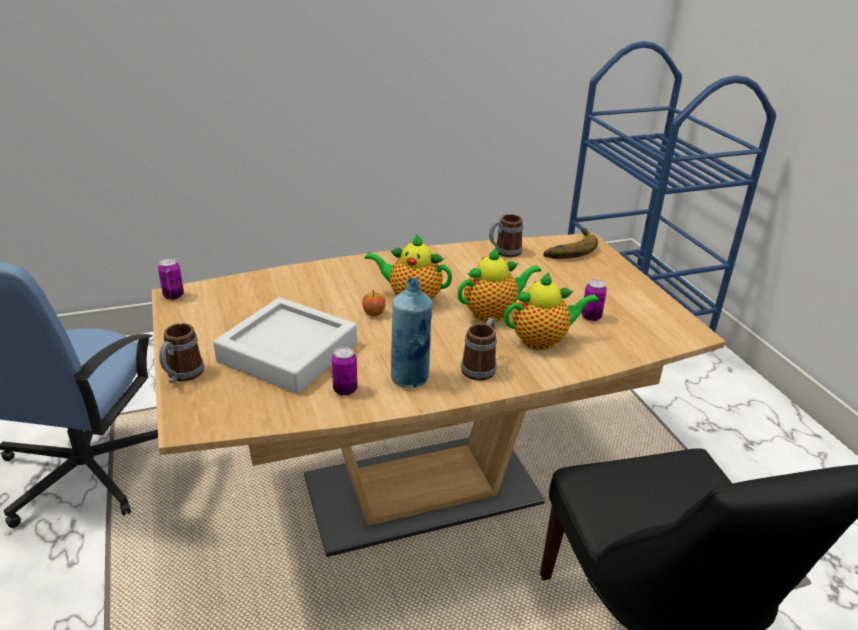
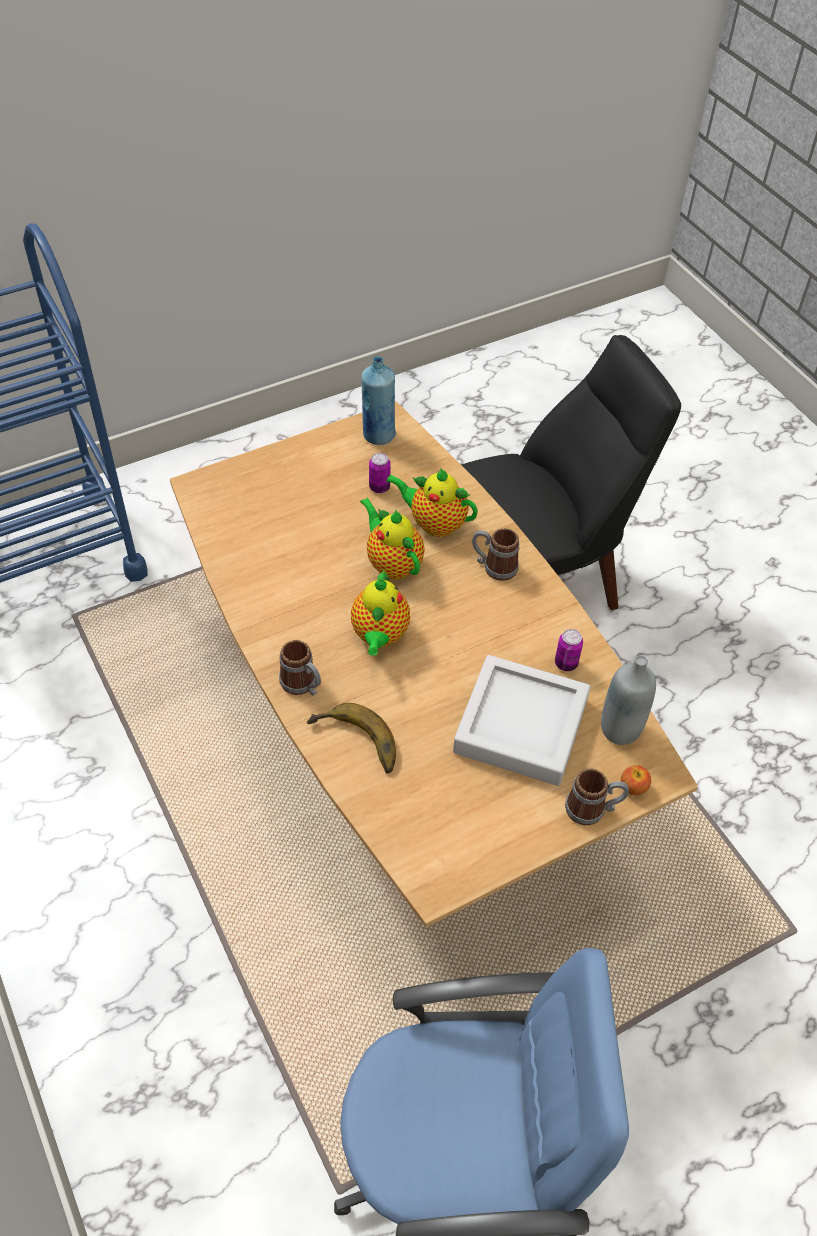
camera: 100 degrees left, 20 degrees up
(173, 296) = (437, 887): can -> none
(252, 409) = (620, 729): none -> grey bottle
(374, 313) = (421, 665): apple -> apple (633, 787)
(410, 378) = (530, 617): blue bottle -> blue bottle (378, 435)
(503, 253) = (245, 561): mug -> mug (303, 685)
(542, 340) = (434, 523): teapot -> teapot turned 45 degrees counterclockwise
(567, 248) = (221, 503): banana -> banana (354, 745)

